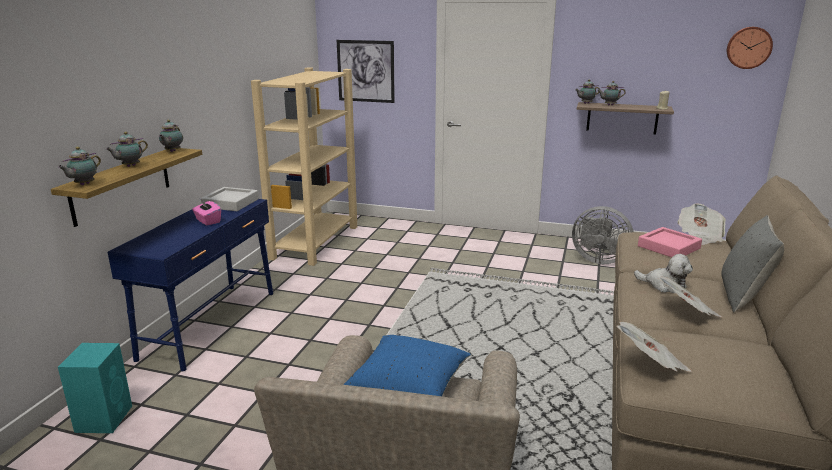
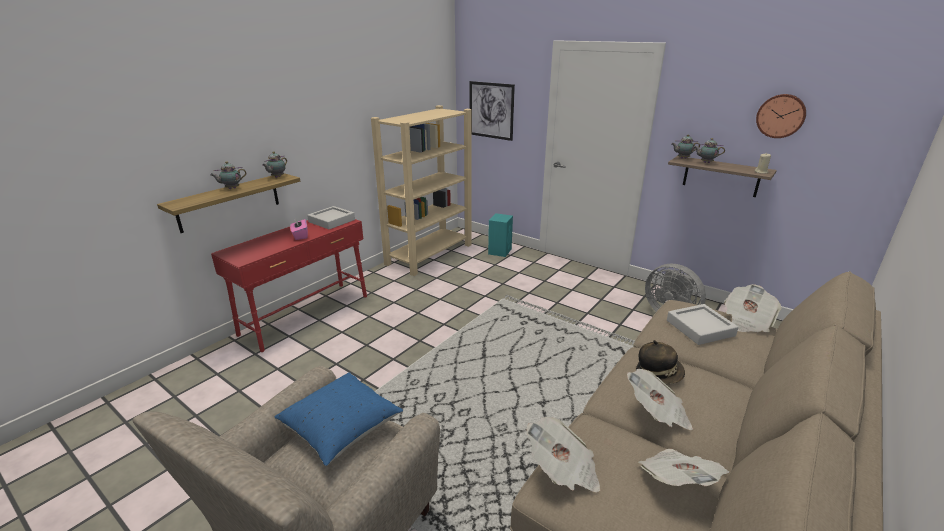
camera: 20 degrees right, 5 degrees up
(83, 184) = (180, 203): teapot -> none
(104, 418) = (188, 379): turquoise speaker -> turquoise speaker (500, 251)
(211, 324) = (307, 315): blue console table -> red console table
(664, 285) = (658, 374): plush toy -> hat
(668, 247) = (700, 328): pink tray -> grey tray
(740, 351) = (676, 481): none -> newspaper
(743, 296) = (740, 408): grey pillow -> none
(748, 47) = (879, 112): wall clock -> wall clock (781, 116)

